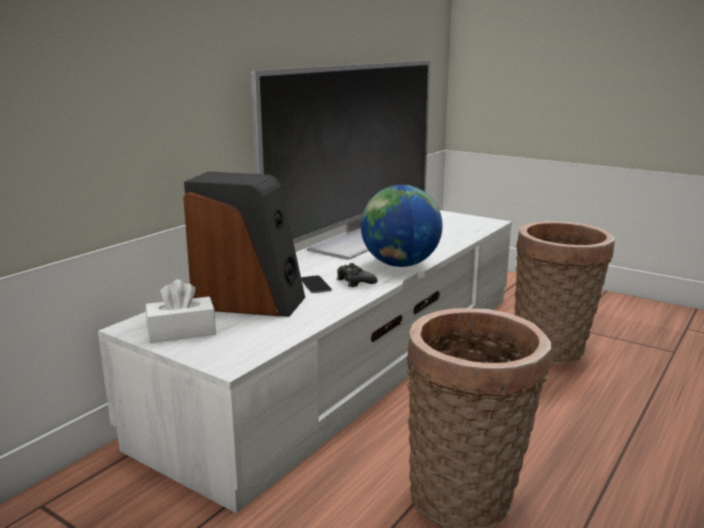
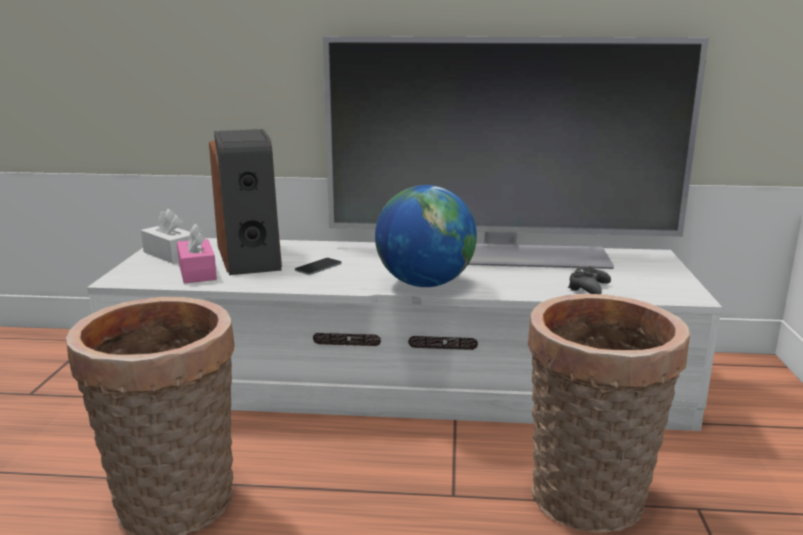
camera: 60 degrees right, 0 degrees up
(261, 327) = (197, 272): none -> pink tissue box
(355, 281) = (346, 277): black game controller -> black game controller (588, 288)

